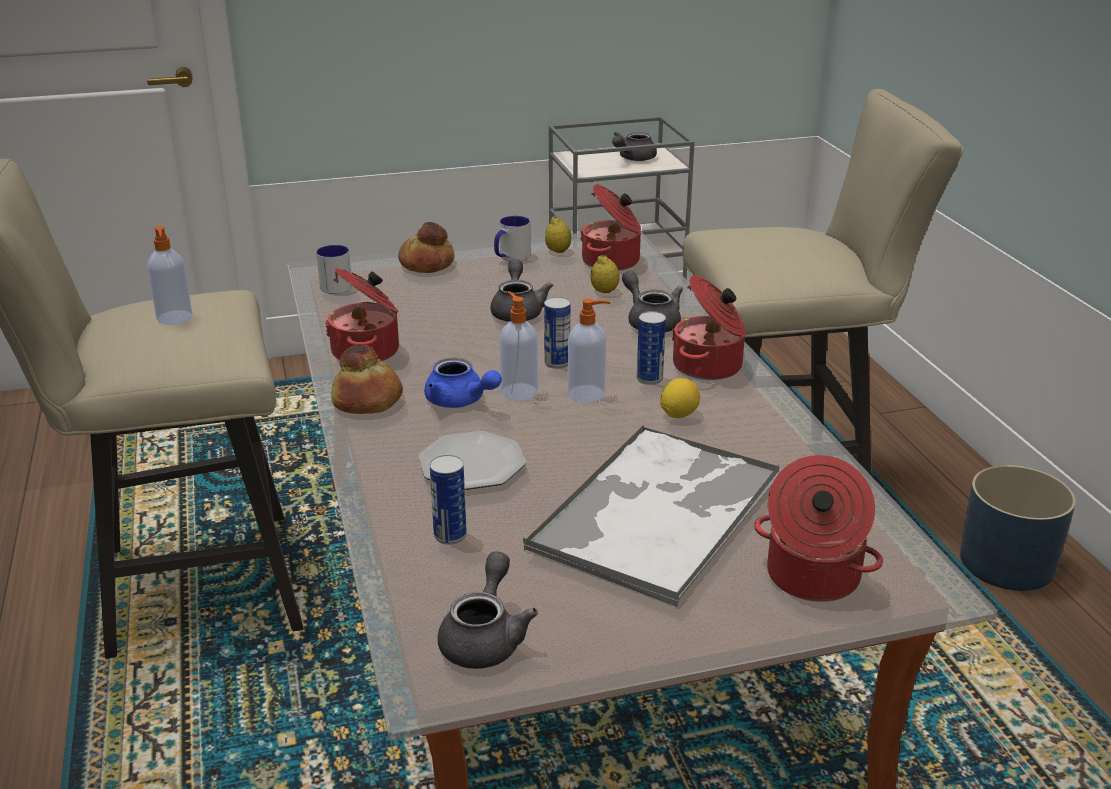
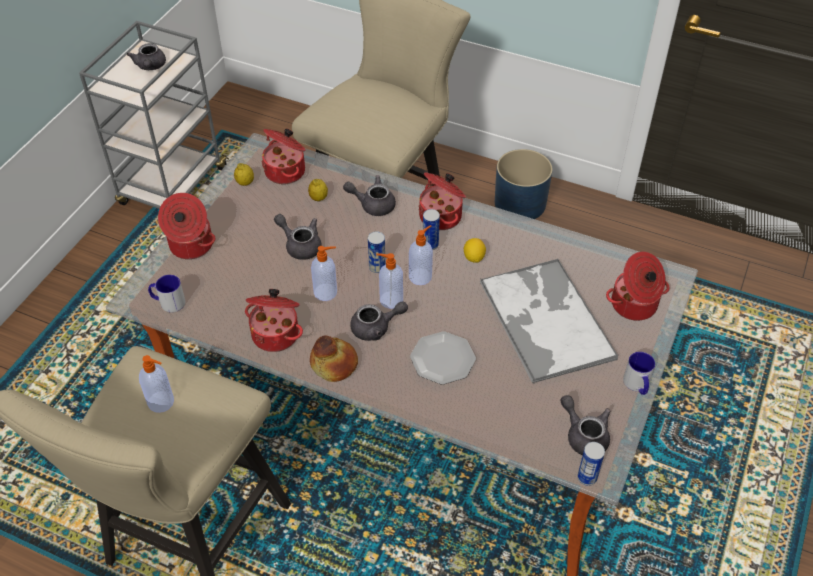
camera: 50 degrees left, 20 degrees up
(426, 263) = (190, 246): bread -> cooking pot
(450, 536) = (496, 403): can -> can (587, 477)
(460, 401) = (376, 328): blue teapot -> grey teapot
(471, 352) = (326, 292): none -> soap dispenser
(511, 257) = (228, 206): mug -> mug (637, 385)

